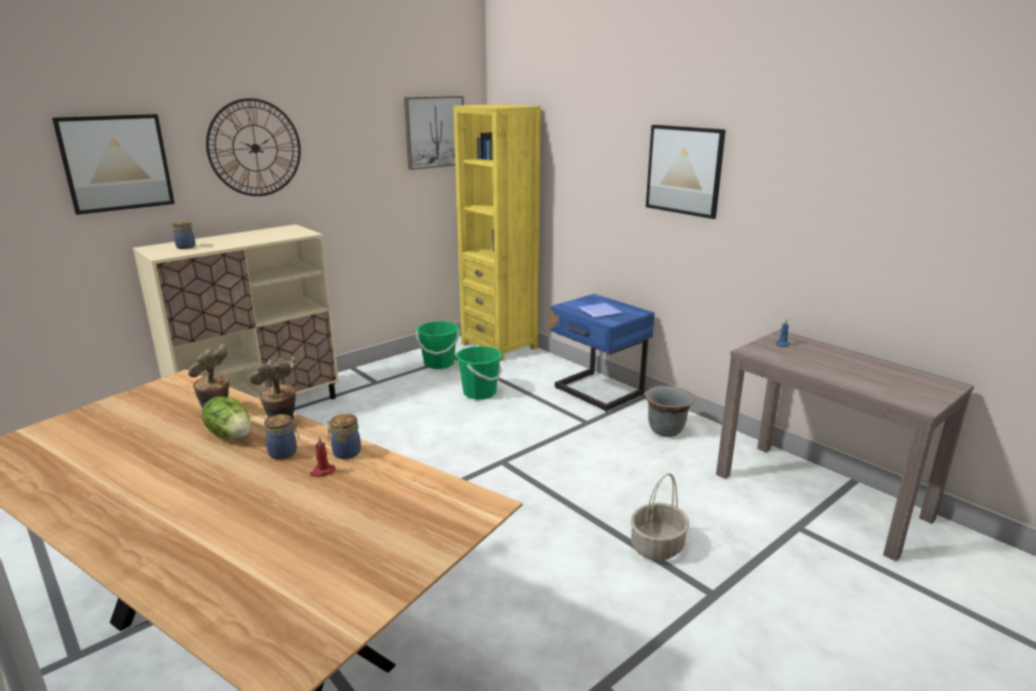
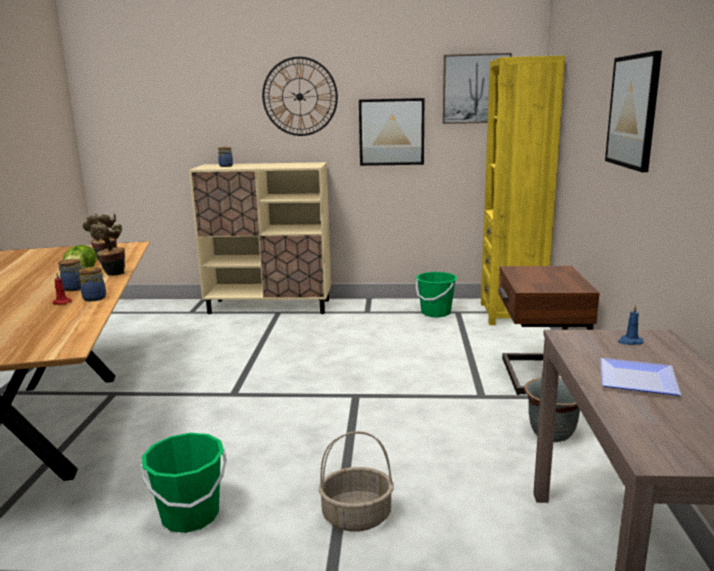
camera: 45 degrees right, 5 degrees down
(116, 163) = (201, 103): picture -> picture (391, 132)
(479, 393) = (429, 342): green bucket -> green bucket (190, 515)
(597, 392) = (538, 377): blue nightstand -> brown nightstand
(598, 312) = (535, 279): plate -> plate (634, 379)

